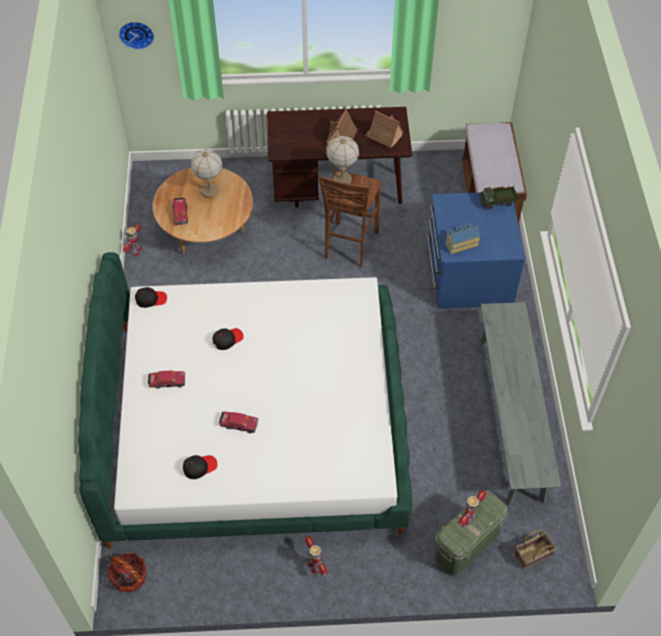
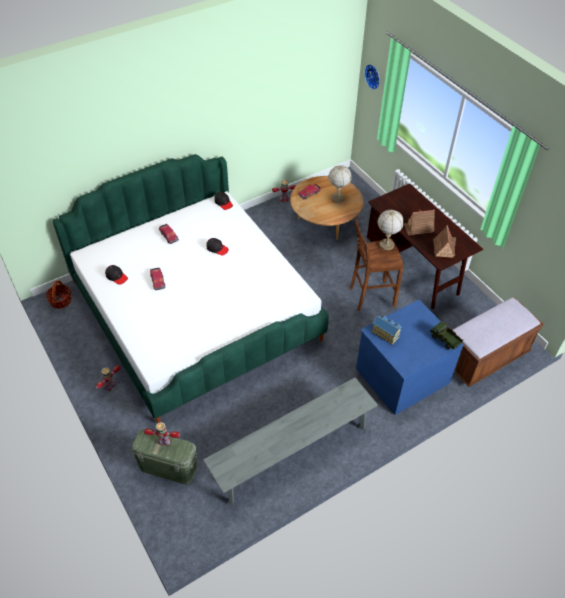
camera: 60 degrees right, 5 degrees down
(532, 556) = (180, 514): basket -> none

